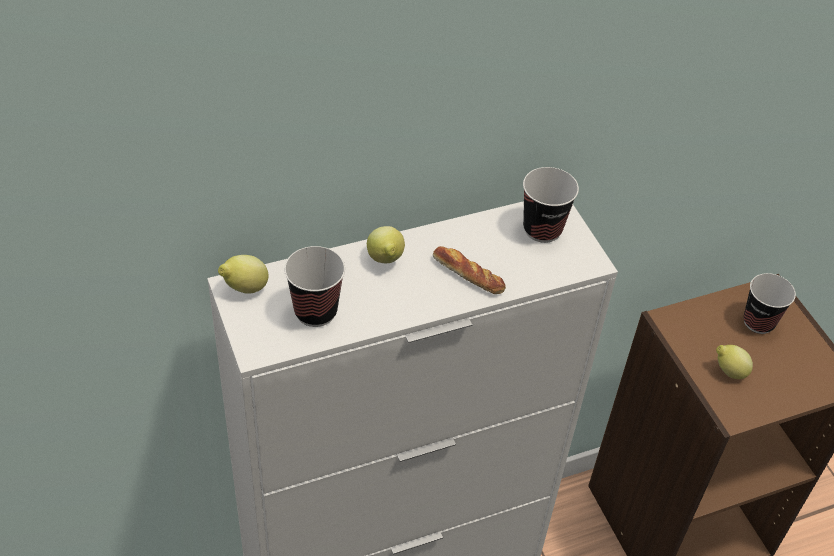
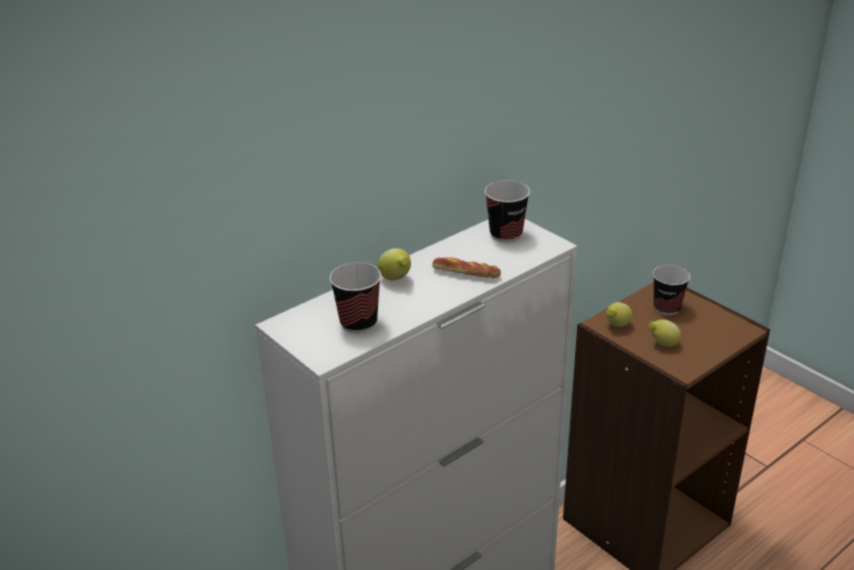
camera: 15 degrees left, 15 degrees down
(244, 289) = (291, 323): lemon -> lemon (617, 326)

